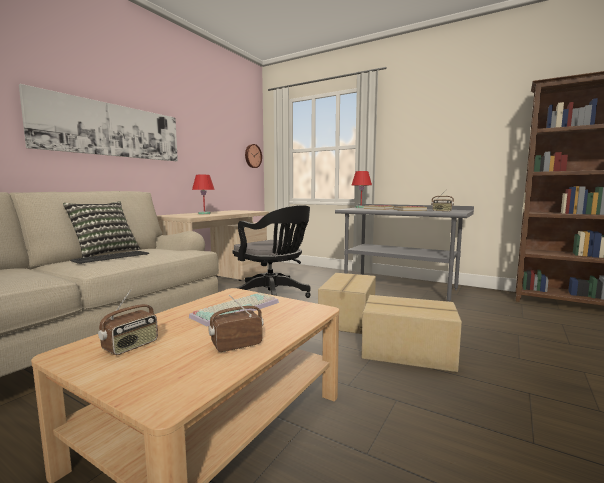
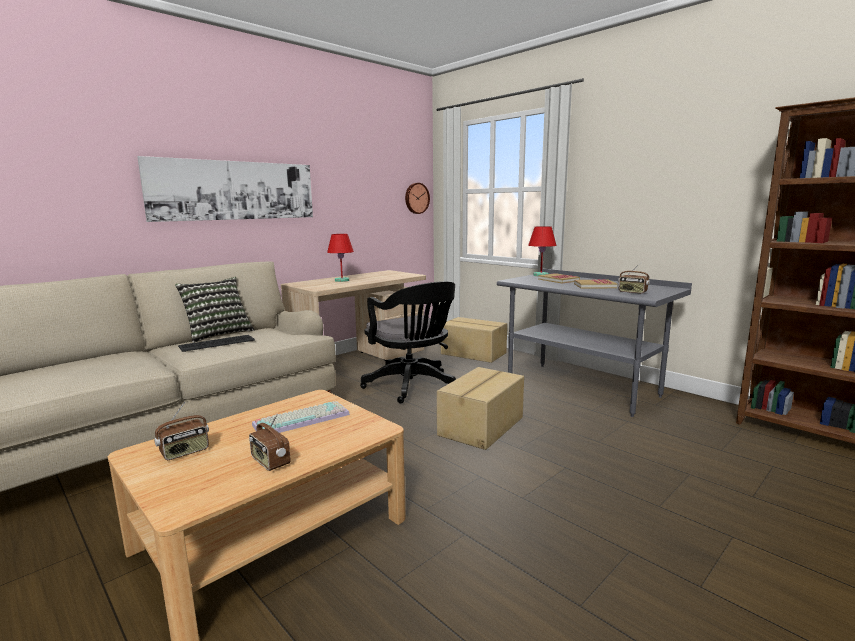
camera: 15 degrees right, 5 degrees up
(236, 344) = (270, 462): radio -> radio turned 120 degrees counterclockwise
(408, 353) = (521, 480): cardboard box -> cardboard box (473, 353)

